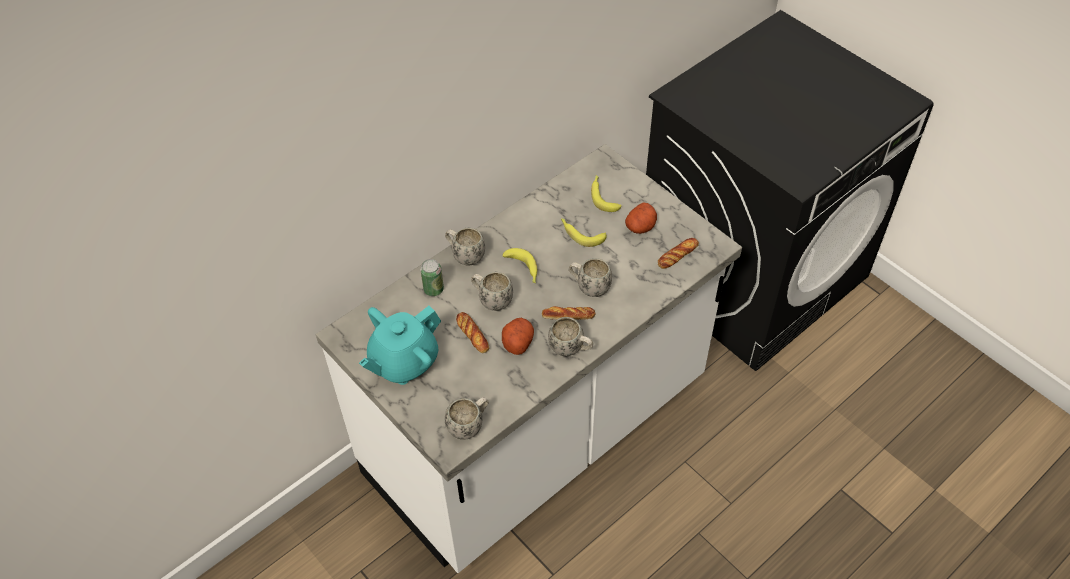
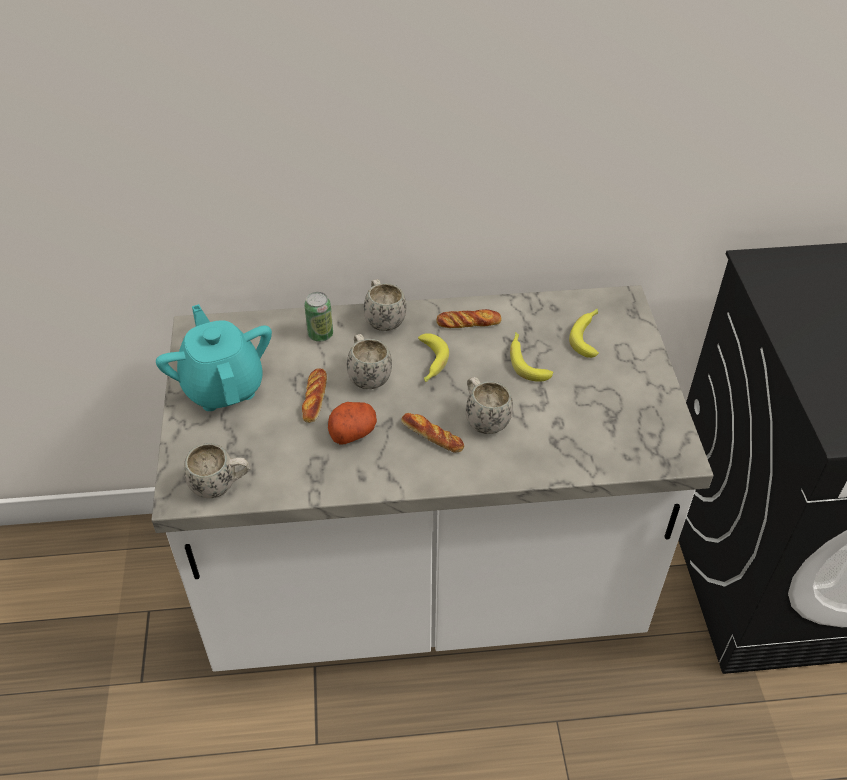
camera: 35 degrees right, 5 degrees down
(404, 362) = (223, 386): turquoise teapot -> turquoise teapot turned 75 degrees clockwise
(571, 349) = (401, 472): white mug -> none
(640, 226) = (603, 388): potato -> none
(677, 255) = (620, 441): bread -> bread (468, 323)

